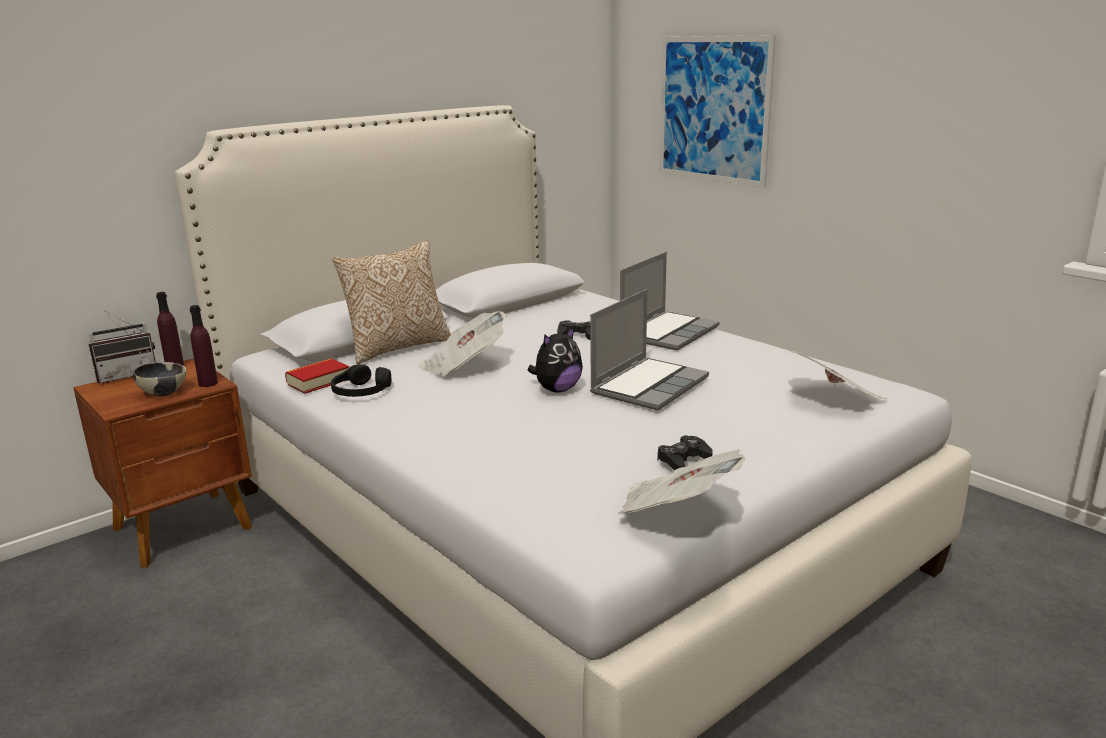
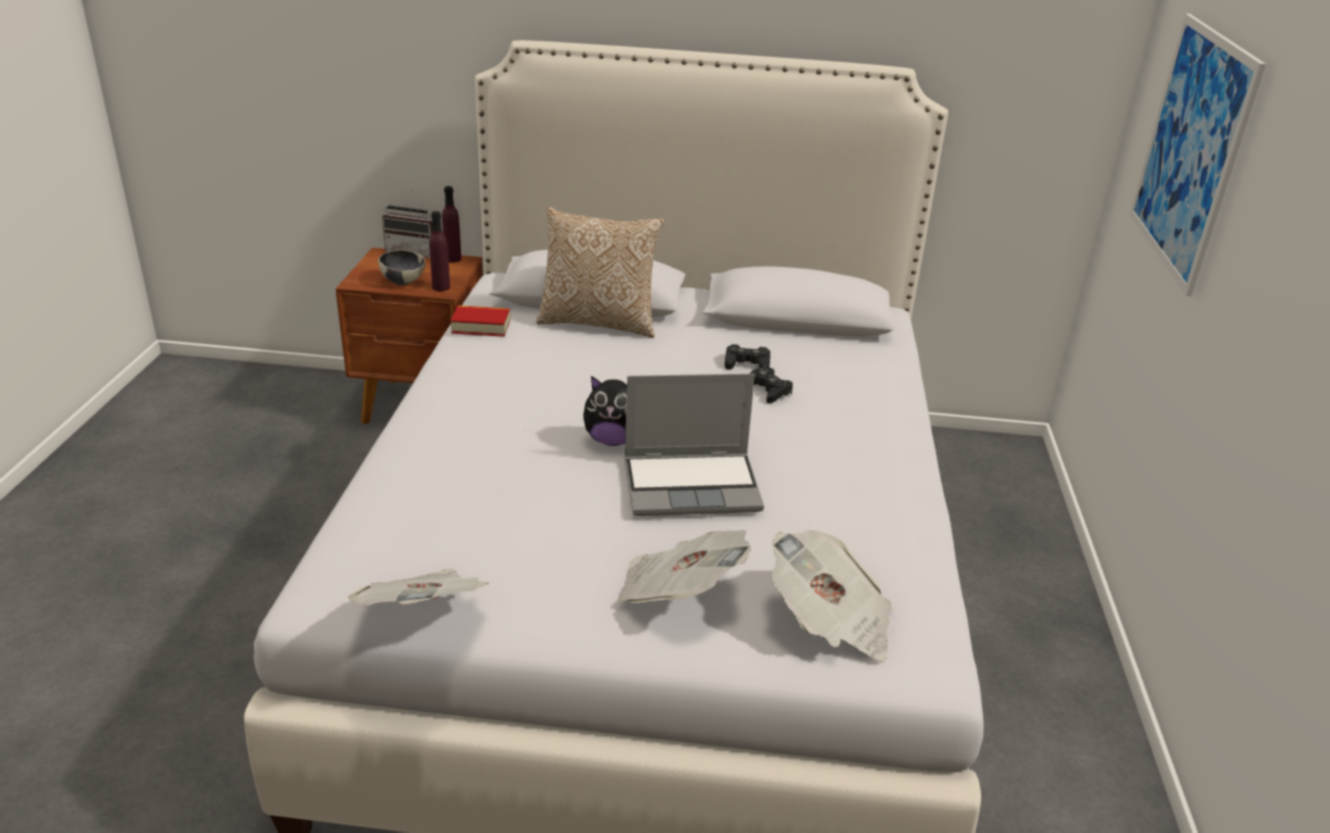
camera: 45 degrees right, 10 degrees up
(361, 392) = (485, 354): black headphones -> none
(464, 365) = (604, 370): newspaper -> newspaper (679, 593)
(668, 332) = (861, 438): laptop -> none
(683, 460) = (538, 577): black game controller -> black game controller (747, 364)

